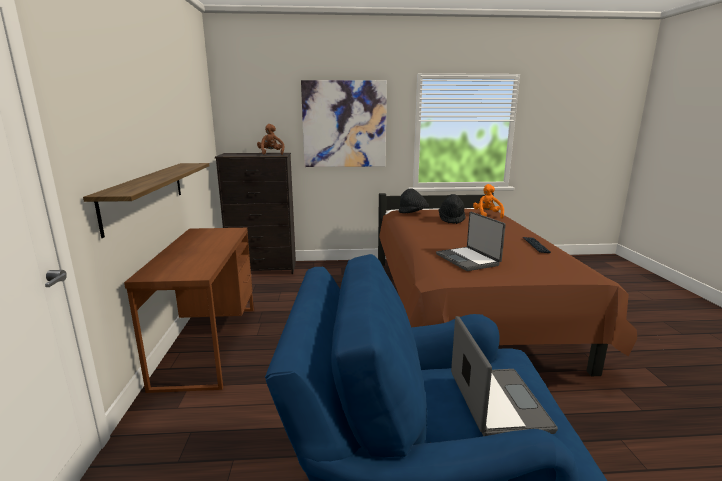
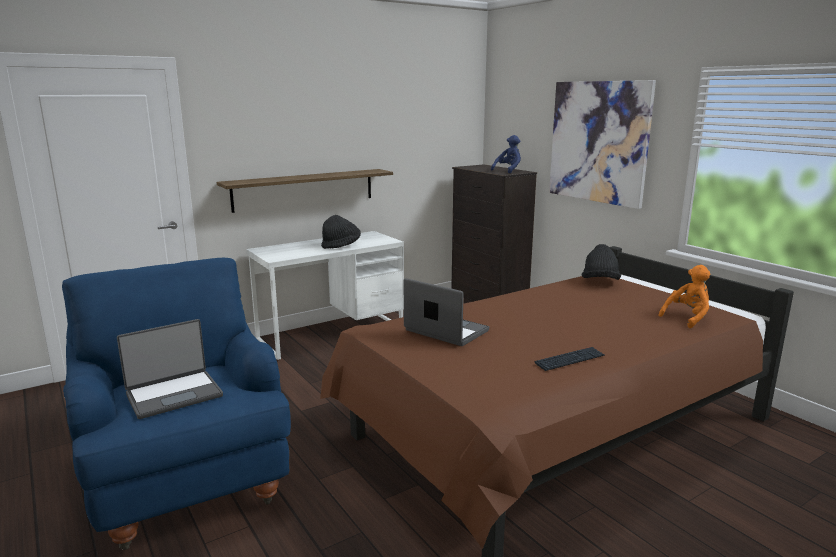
camera: 60 degrees right, 0 degrees up
(209, 343) = (331, 333): brown desk -> white desk
(271, 154) = (508, 171): brown plush toy -> blue plush toy
(451, 219) = (610, 302): black hat -> black hat (341, 246)
(468, 259) = (445, 331): laptop -> laptop turned 90 degrees clockwise

